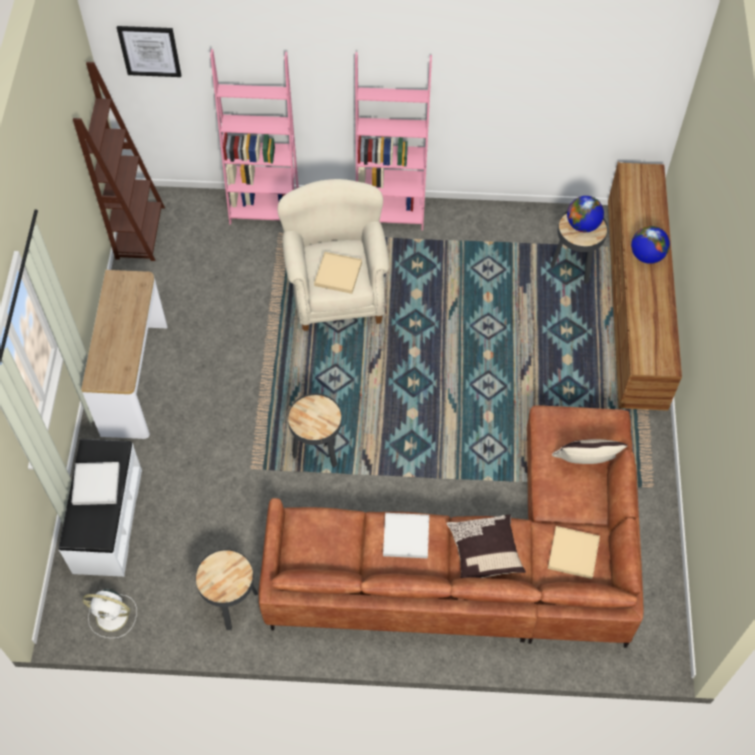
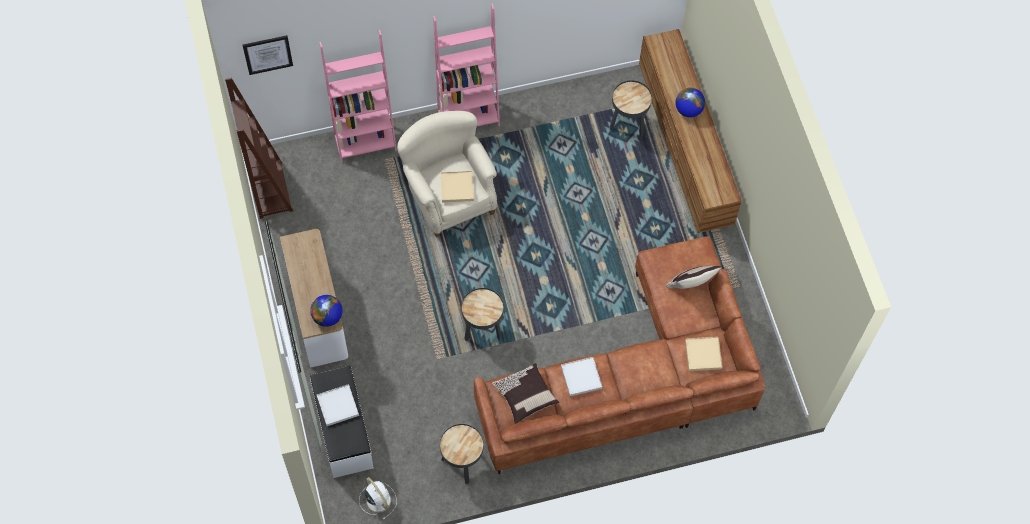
camera: 20 degrees left, 5 degrees up
(113, 616) = (378, 499): white fan -> white fan turned 120 degrees counterclockwise
(484, 552) = (640, 372): pillow -> pillow (525, 396)
(582, 225) = (631, 95): globe -> globe (327, 317)

